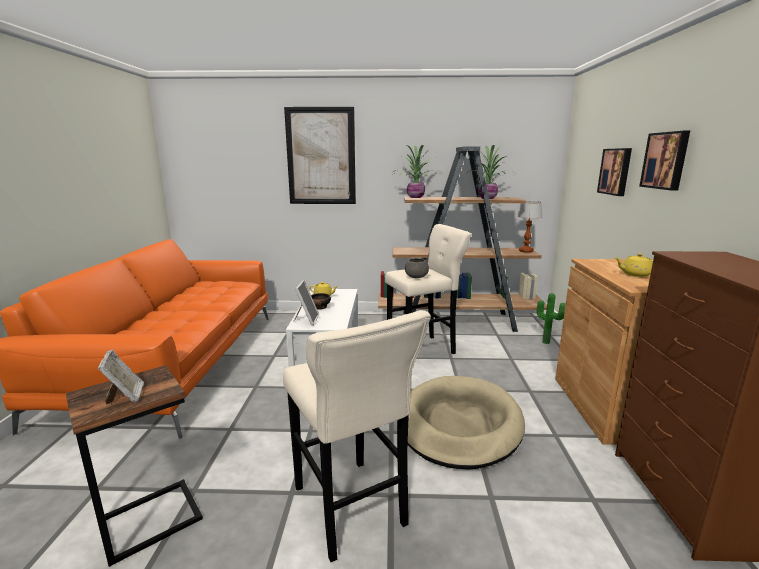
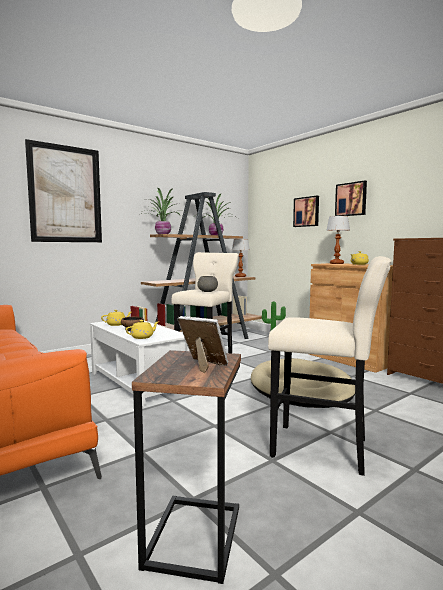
camera: 40 degrees left, 10 degrees down
(306, 320) = (142, 337): picture frame -> yellow teapot
(612, 264) = (336, 263): none -> table lamp

